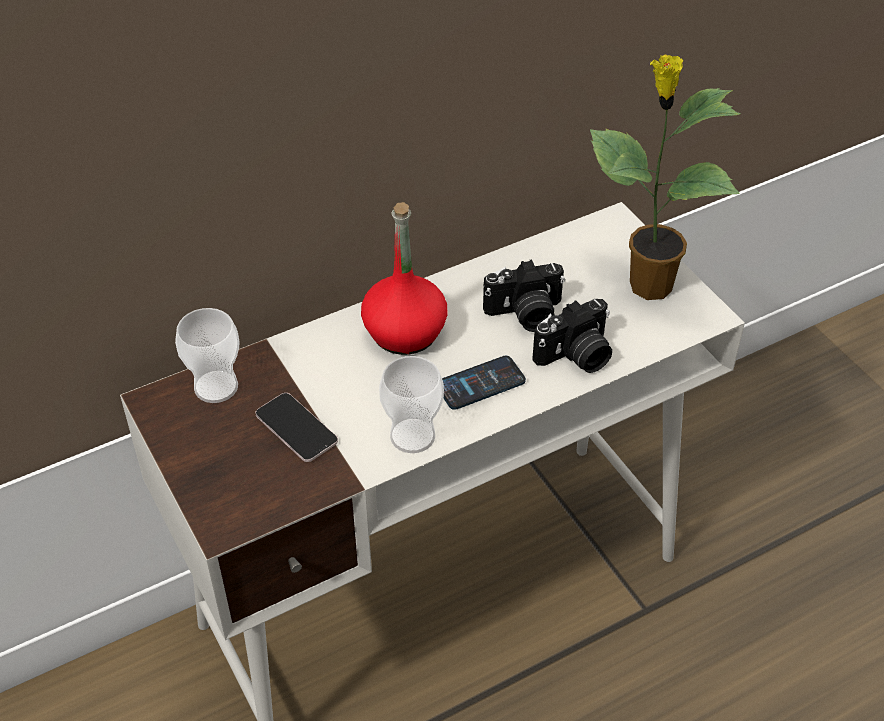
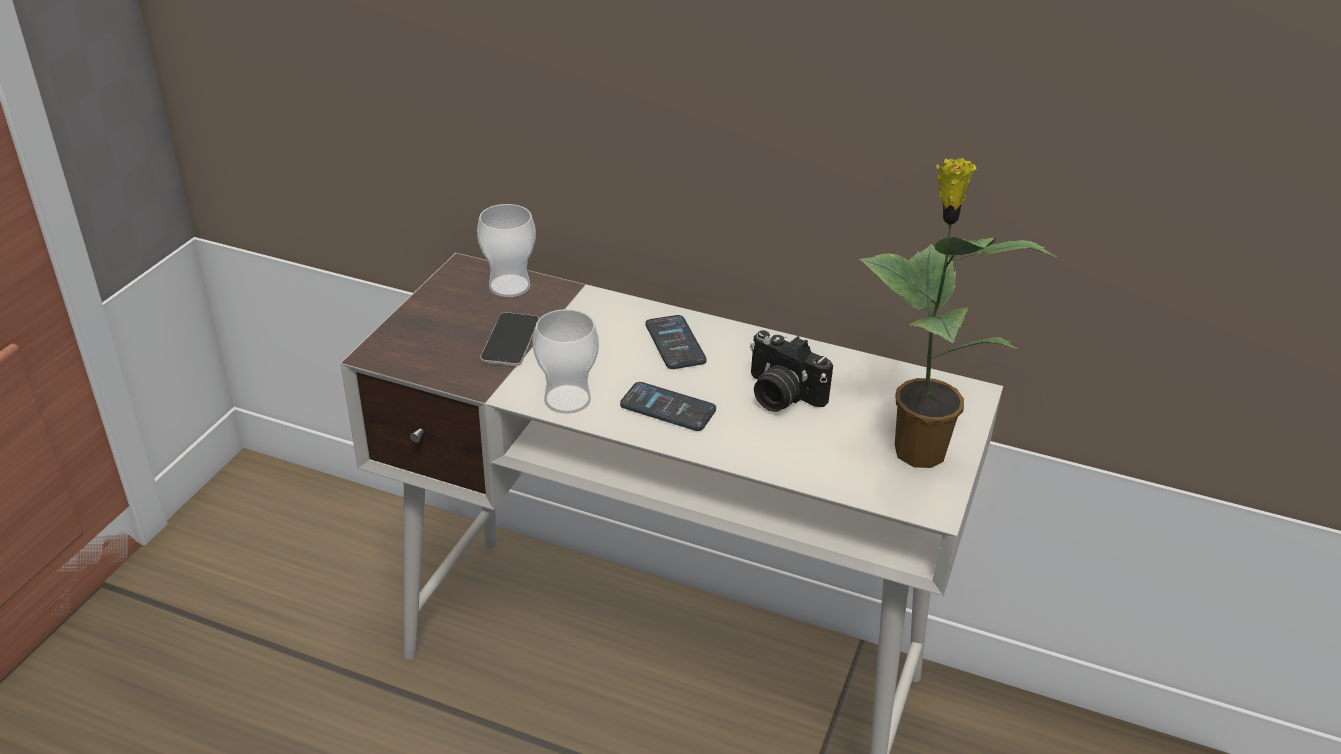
camera: 50 degrees right, 10 degrees down
(405, 333) = (675, 343): red bottle -> phone
(576, 356) = (768, 446): camera -> none

